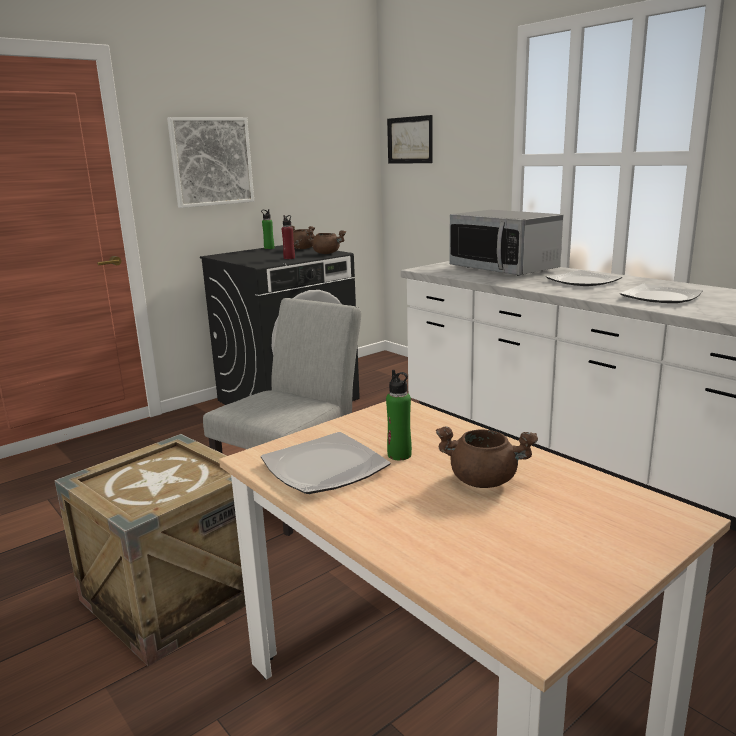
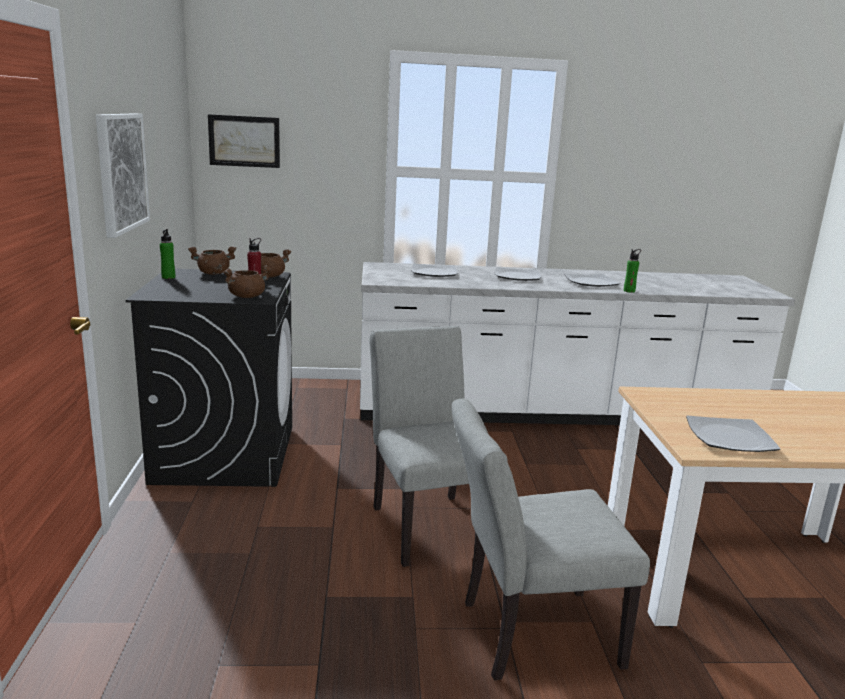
camera: 55 degrees left, 0 degrees up
(175, 595) = (527, 634): crate -> grey chair
(399, 455) = (727, 416): green bottle -> green bottle (629, 291)
(484, 480) = (780, 412): brown cooking pot -> brown cooking pot (247, 296)
(503, 269) = (434, 272): microwave -> plate

